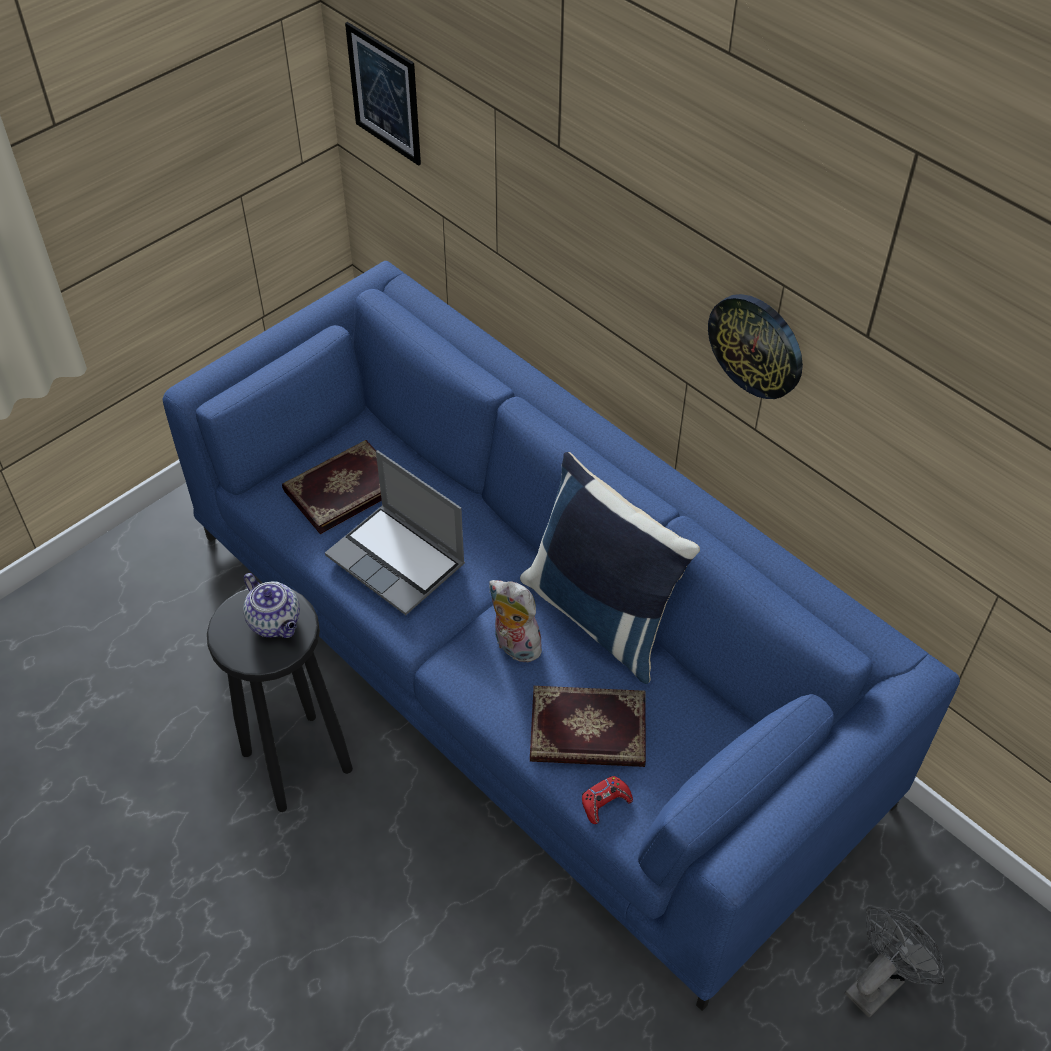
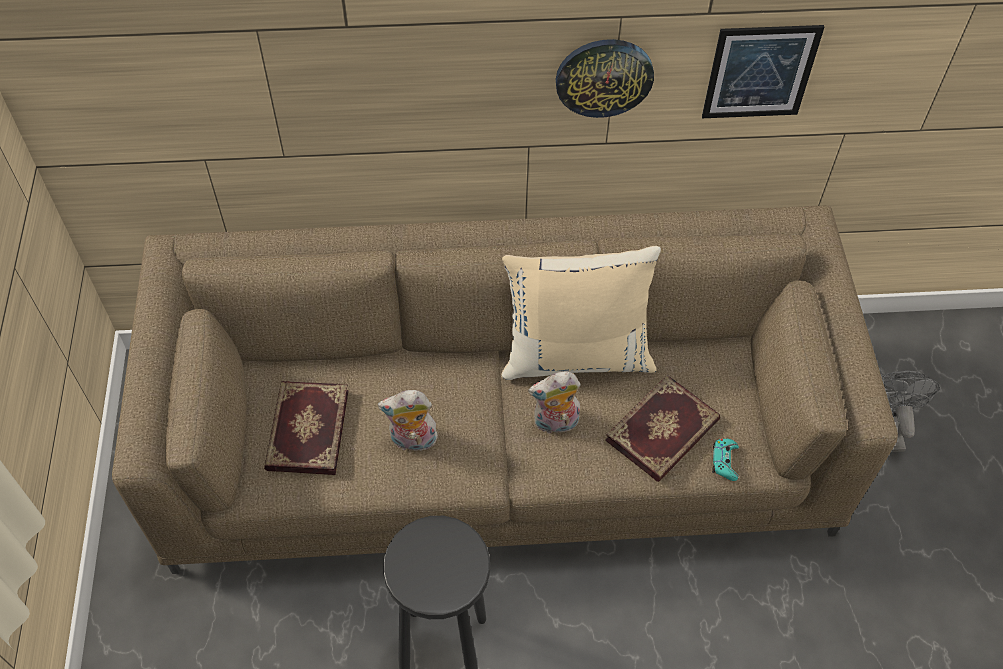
camera: 50 degrees left, 5 degrees up
(276, 622) = (440, 550): teapot -> none
(384, 94) = (102, 86): picture -> picture (760, 72)
(398, 561) = (412, 441): laptop -> plush toy
(526, 664) = (500, 442): blue sofa -> brown sofa
(602, 614) = (576, 354): blue pillow -> beige pillow
(605, 802) = (724, 461): red game controller -> turquoise game controller

